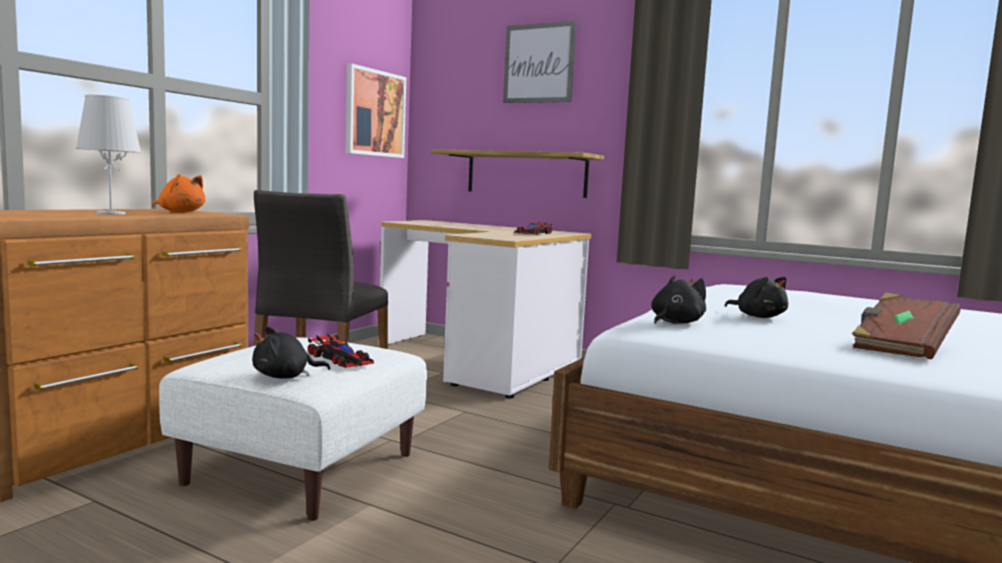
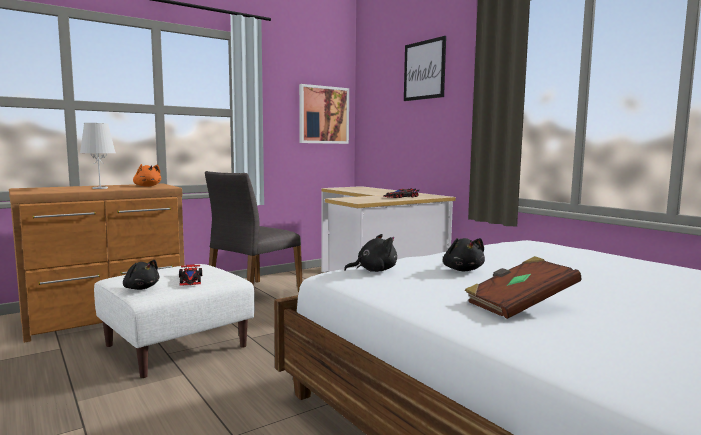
camera: 25 degrees right, 0 degrees up
(285, 377) = (140, 288): black plush toy -> black plush toy turned 150 degrees counterclockwise
(526, 174) = (418, 152): shelf -> none

